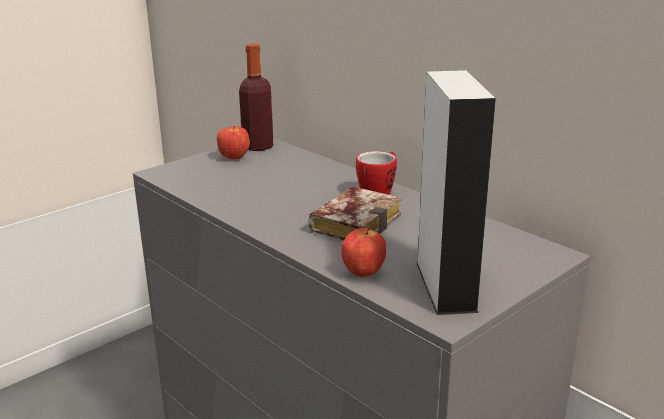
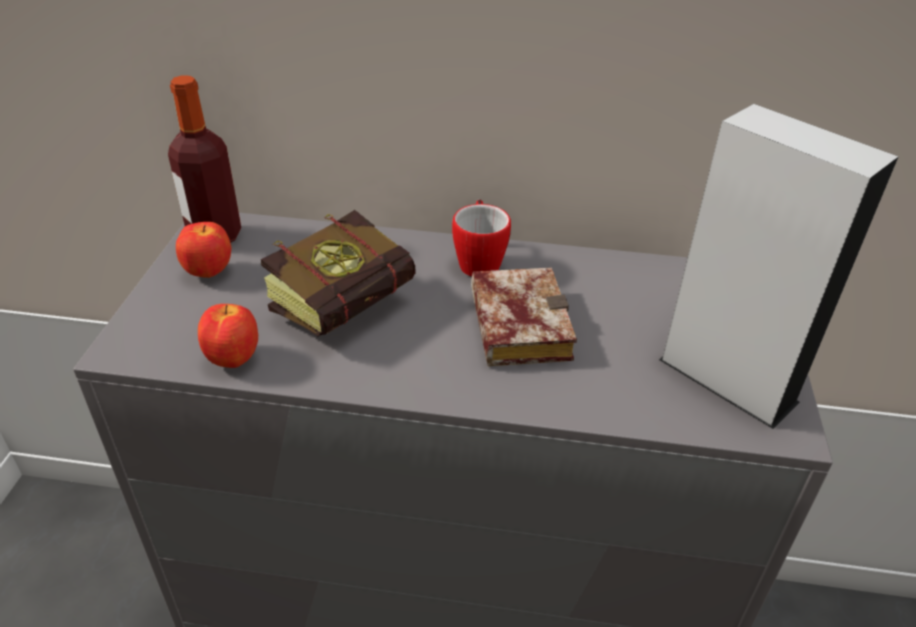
camera: 40 degrees left, 15 degrees up
(283, 188) = (354, 303): none -> book
(363, 273) = (630, 406): apple -> apple (232, 359)

